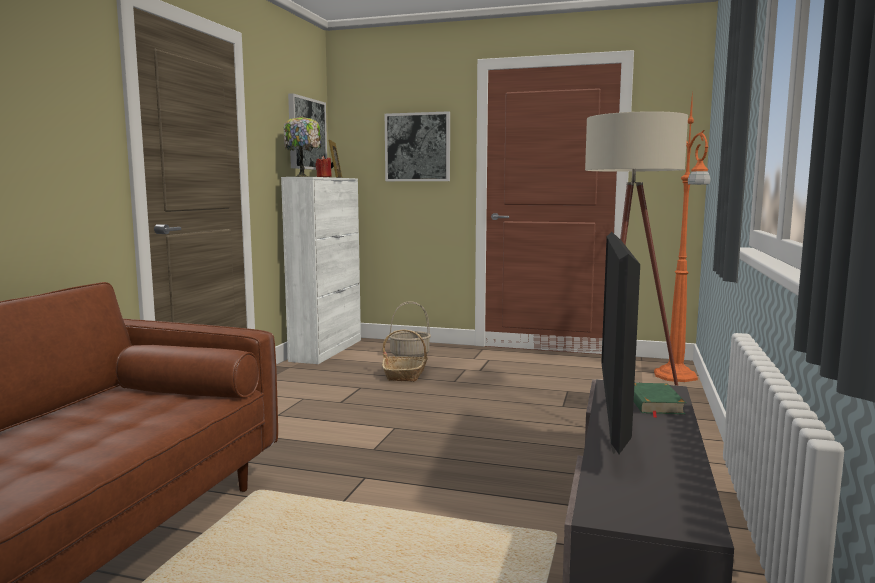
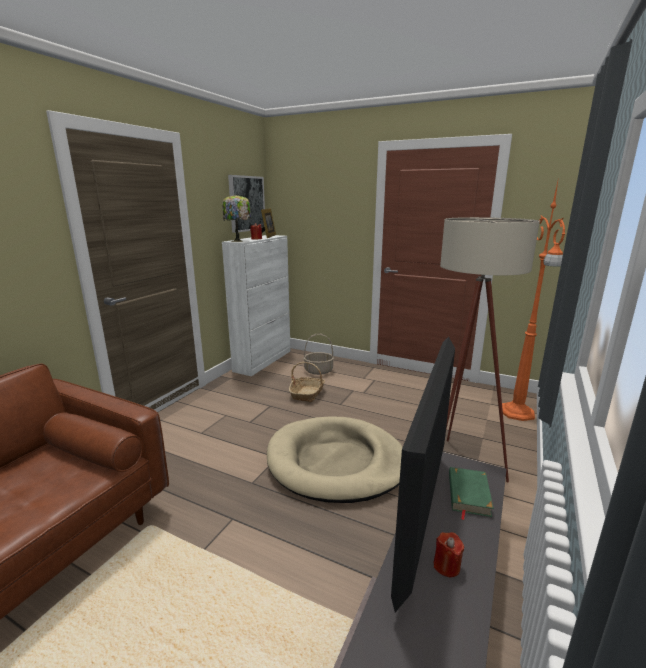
camera: 10 degrees right, 10 degrees up
(417, 147) = (331, 212): picture -> none
(473, 426) = (336, 462): none -> beige dog bed
(652, 443) = (446, 566): none -> red candle

